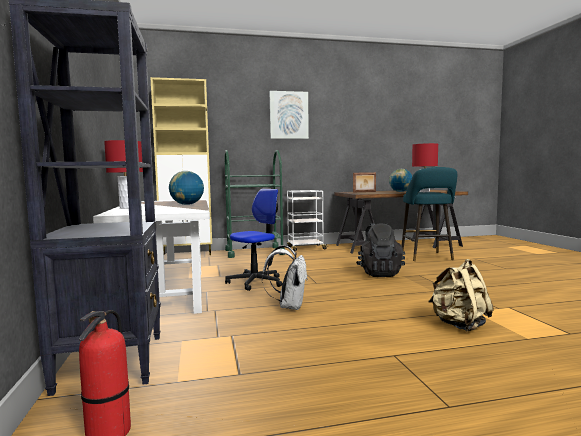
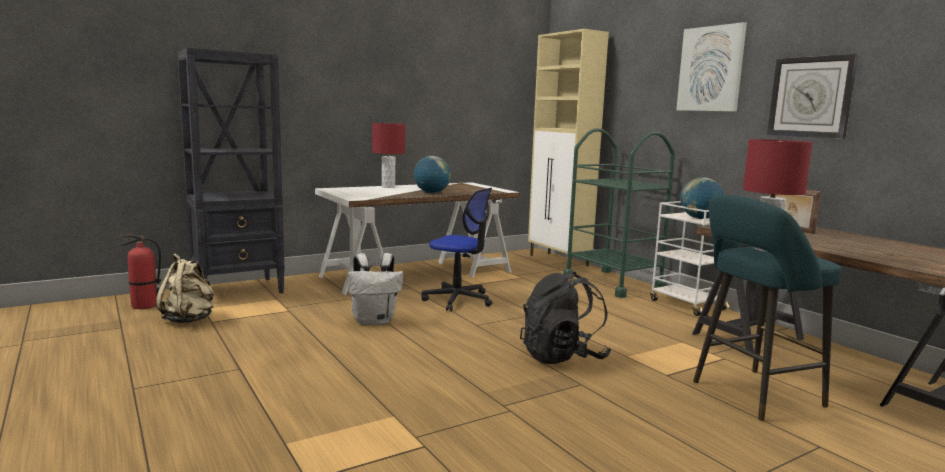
camera: 70 degrees right, 5 degrees up
(344, 131) = (811, 97): none -> wall clock
(400, 192) = (839, 245): globe -> globe (699, 218)
(459, 325) = (330, 403): beige backpack -> beige backpack (189, 320)

